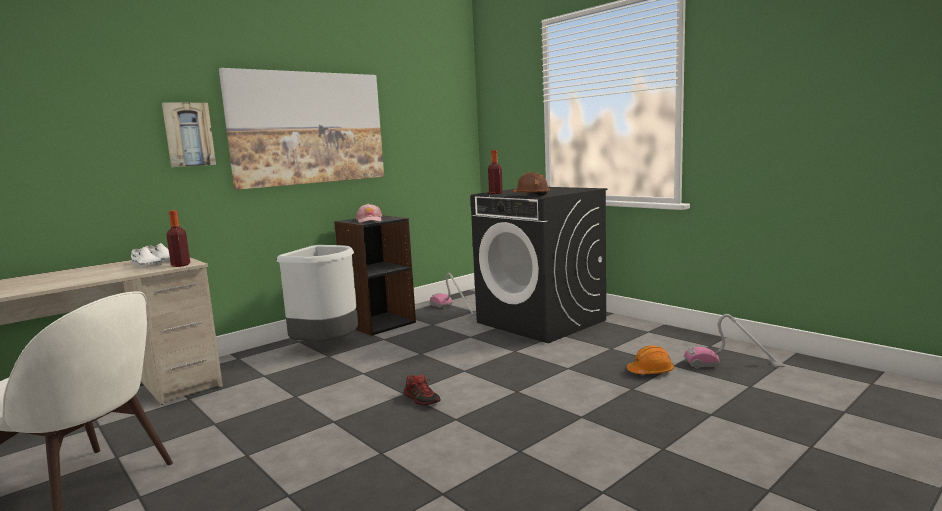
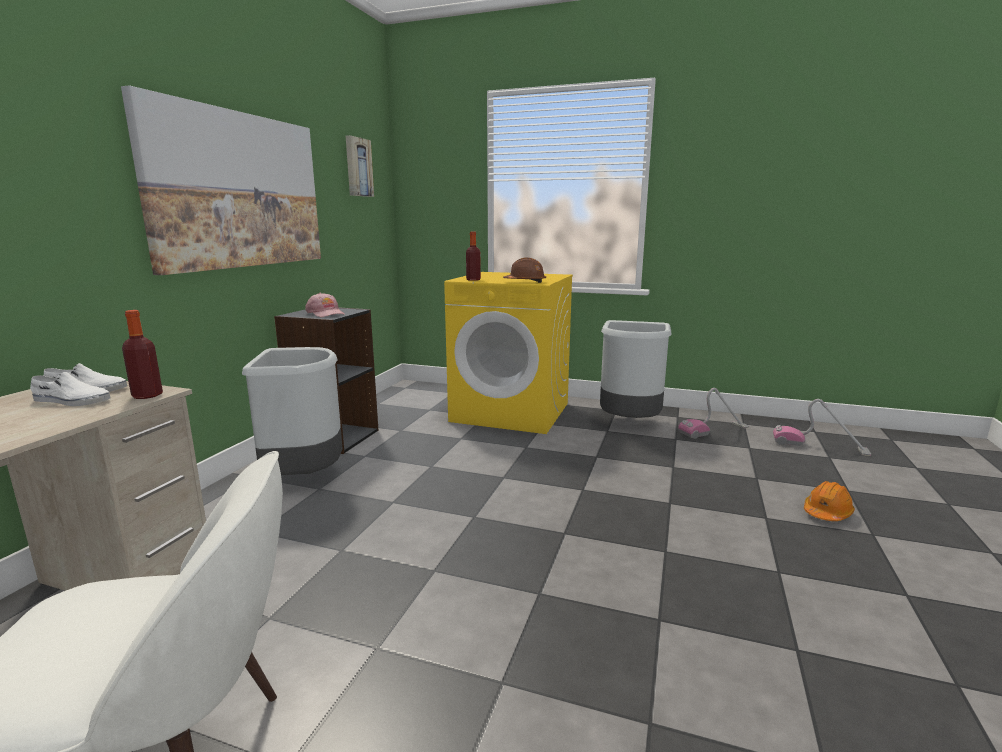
camera: 30 degrees left, 5 degrees up
(188, 134) = (83, 187): picture -> picture (358, 167)
(422, 399) = (502, 519): shoe -> none
(454, 309) = (403, 410): vacuum cleaner -> vacuum cleaner (819, 446)
(541, 321) = (511, 412): black washing machine -> yellow washing machine
(644, 345) = (629, 423): none -> grey trash can
(650, 371) = (666, 448): orange hard hat -> orange hard hat (827, 512)

